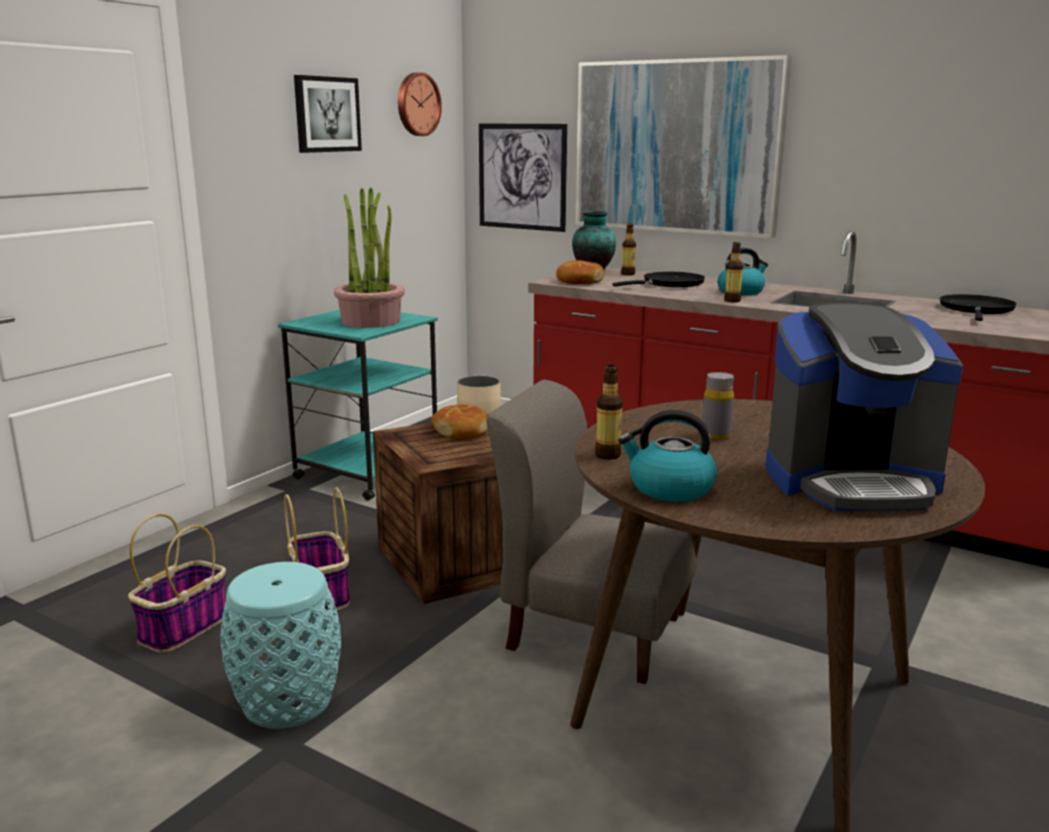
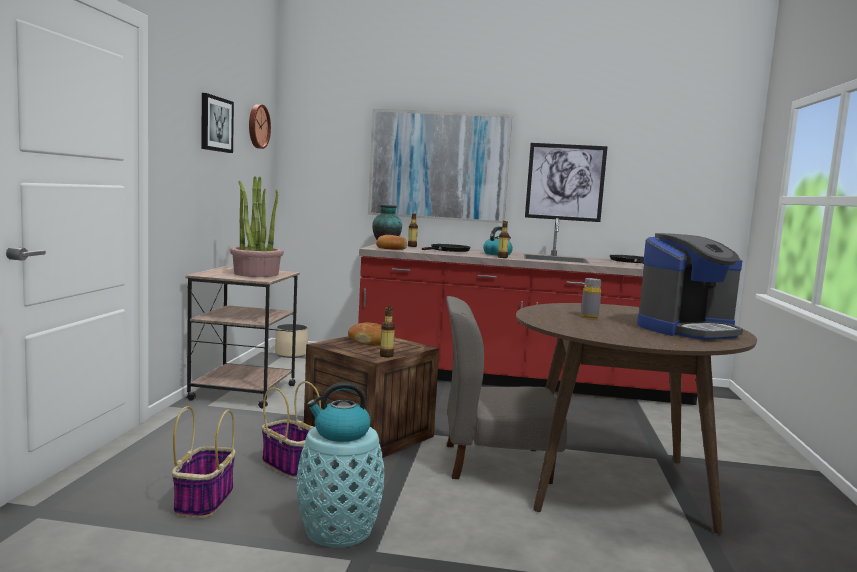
camera: 25 degrees left, 10 degrees down
(368, 472) = (243, 391): turquoise cart -> brown cart
(522, 177) = (324, 182): picture -> picture (565, 182)
(608, 455) = (553, 325): bottle -> bottle (386, 355)
(669, 488) = (612, 336): kettle -> kettle (340, 434)

